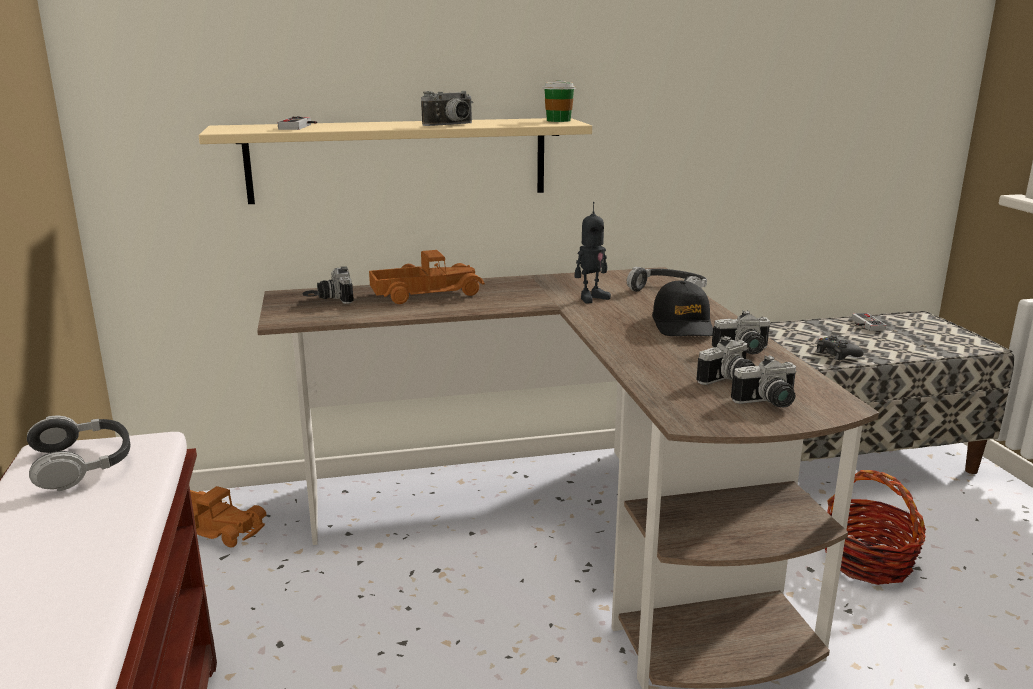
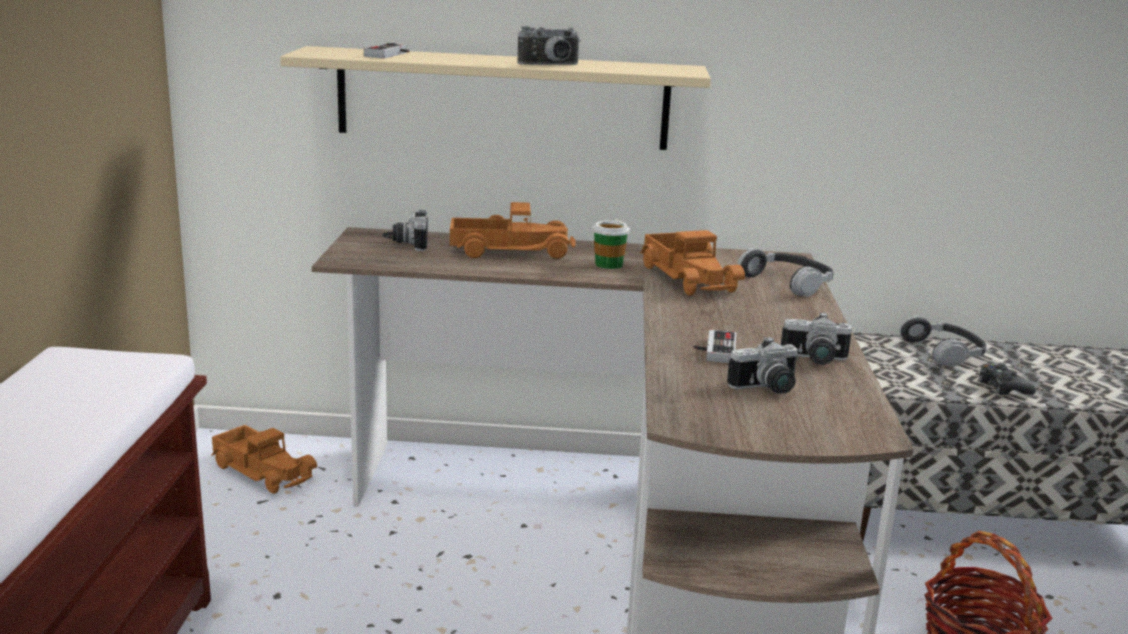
camera: 15 degrees right, 0 degrees up
(82, 463) = (86, 370): headphones -> headphones (944, 352)
(558, 120) = (681, 69): cup -> cup (608, 264)
(591, 298) = (690, 278): toy robot -> toy truck
(683, 325) = (769, 321): black cap -> none
(768, 403) = (789, 419): camera -> none
(864, 324) = (1070, 357): game controller -> game controller (714, 350)

